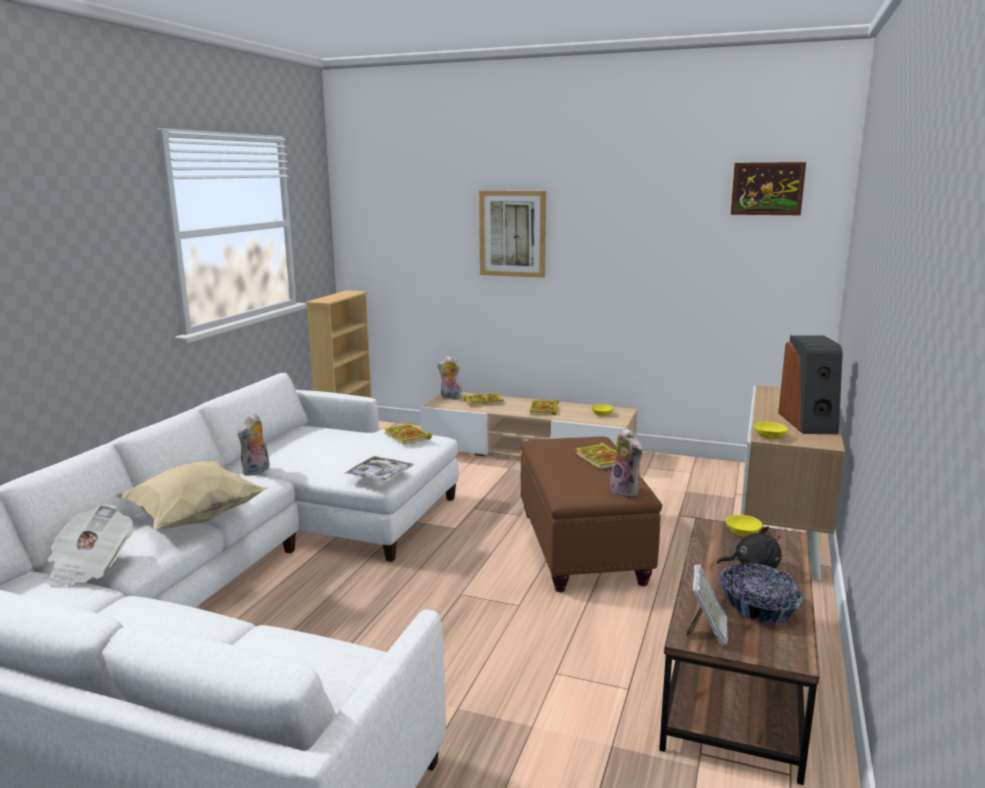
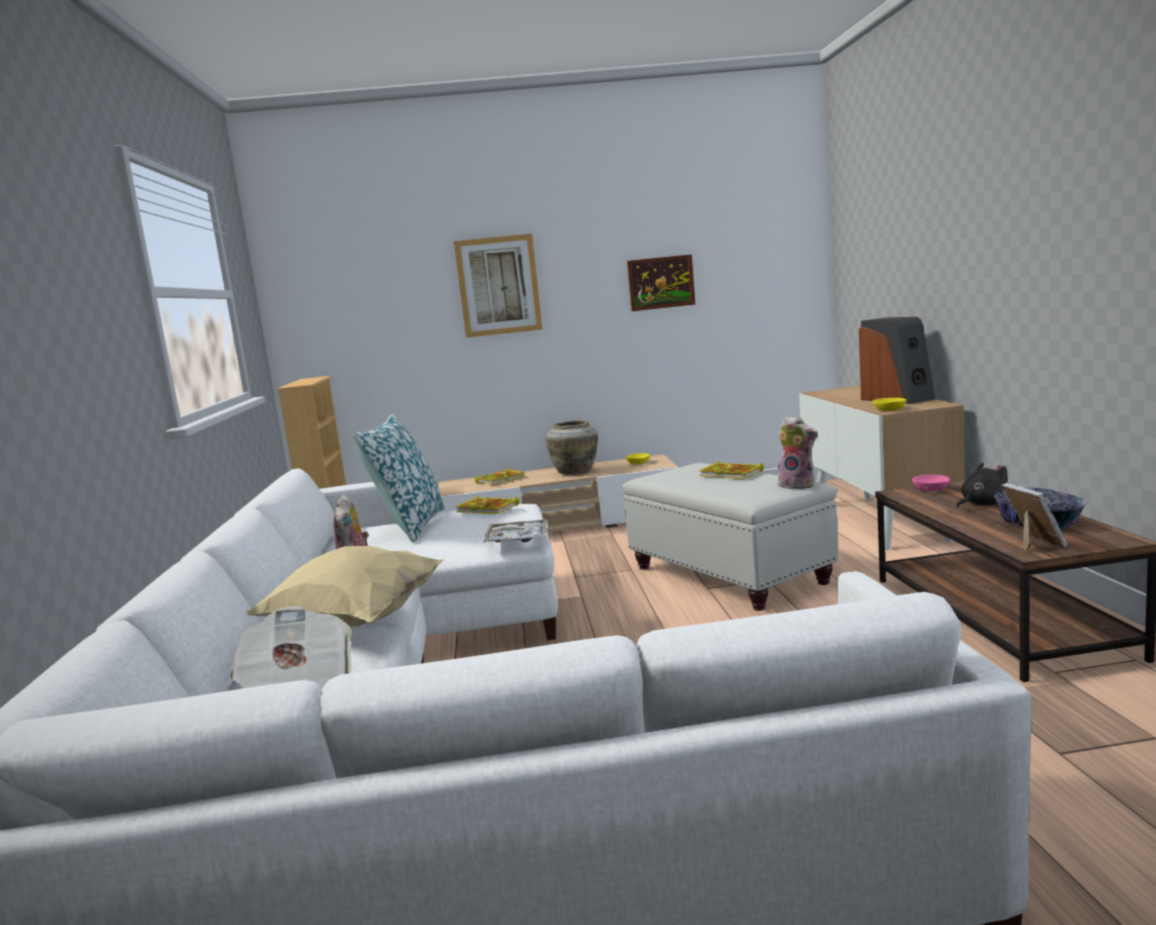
camera: 25 degrees left, 5 degrees down
(338, 438) = (410, 526): none -> pillow
(450, 397) = (456, 484): plush toy -> none
(544, 410) = (576, 472): book -> beige vase
(581, 546) = (727, 574): brown ottoman -> white ottoman
(743, 533) = (932, 489): yellow bowl -> pink bowl
(767, 188) = (754, 209): picture -> picture (661, 282)

